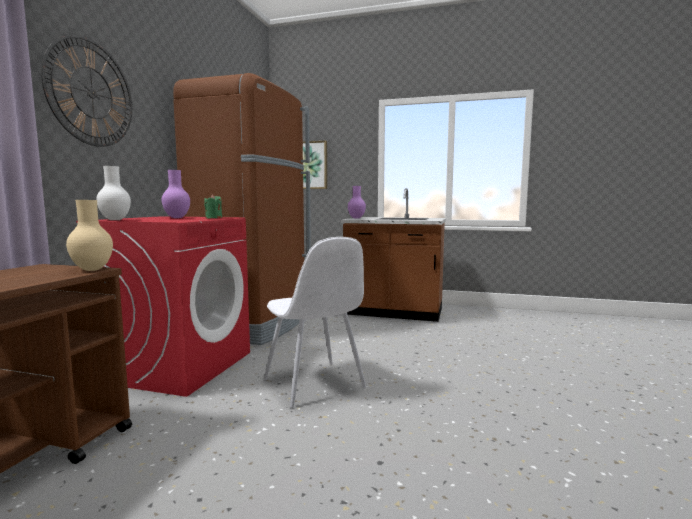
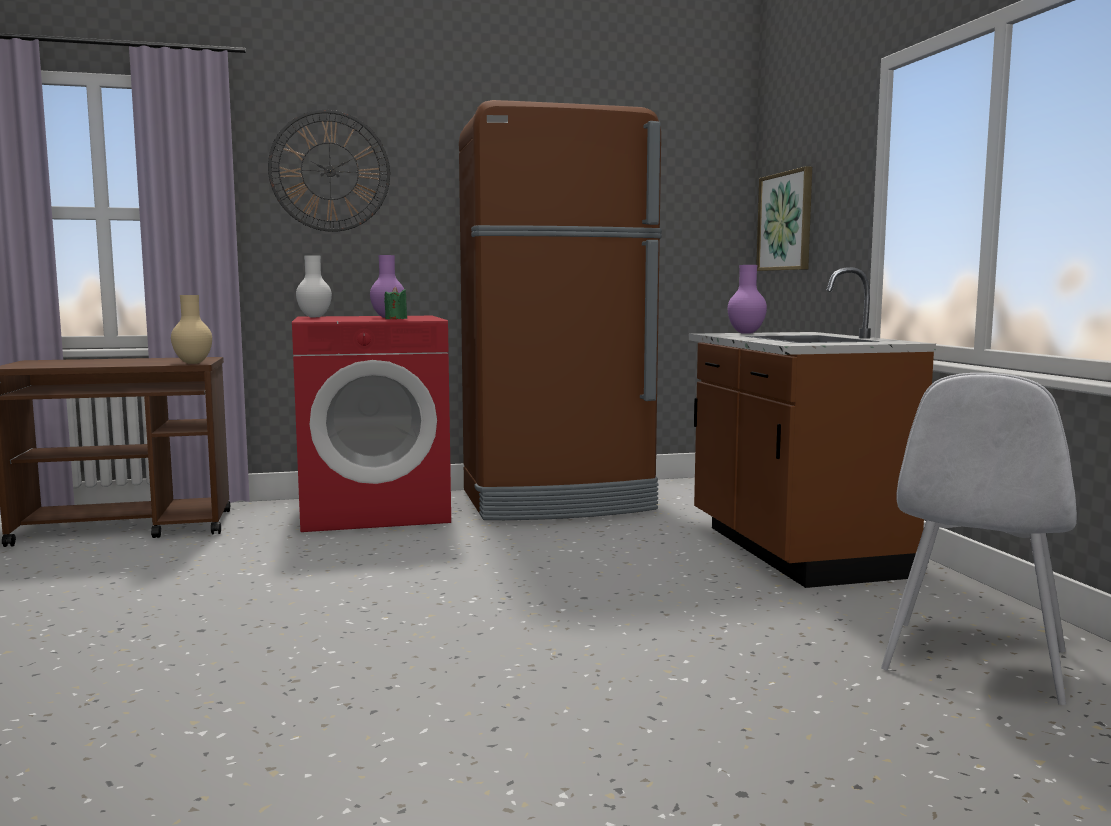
camera: 60 degrees right, 0 degrees up
(315, 384) = (383, 568): white chair -> white chair (974, 662)

